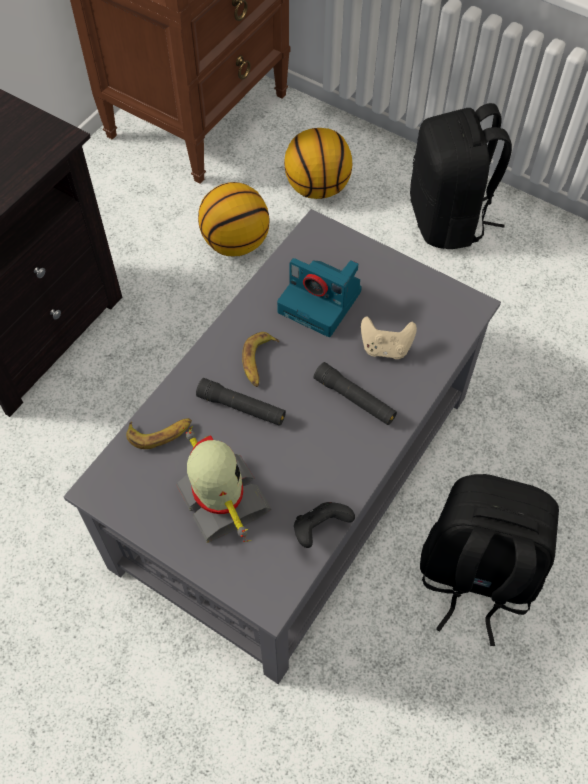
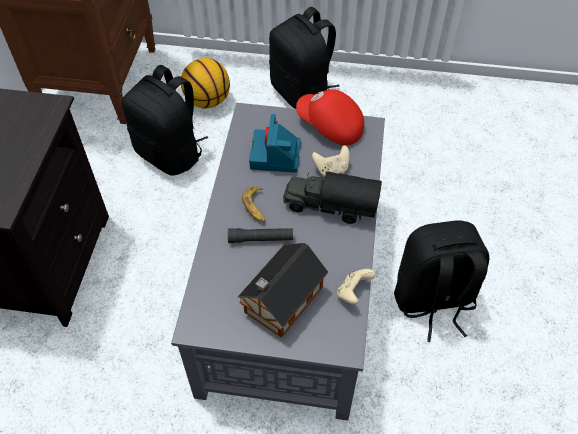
camera: 25 degrees left, 5 degrees down
(160, 433) = (215, 275): banana -> none
(221, 501) = (281, 301): toy robot -> toy house
(236, 243) = (171, 153): basketball -> black backpack
(320, 529) = (353, 292): black game controller -> beige game controller
(321, 302) = (276, 156): camera -> camera turned 90 degrees clockwise
(355, 399) = (330, 206): black flashlight -> toy truck
(417, 287) = (330, 126): none -> red cap

